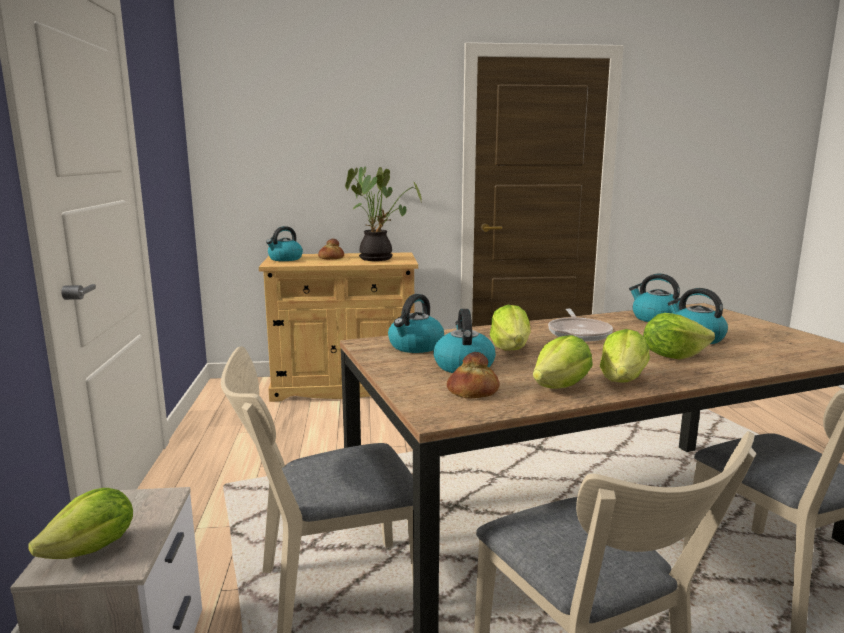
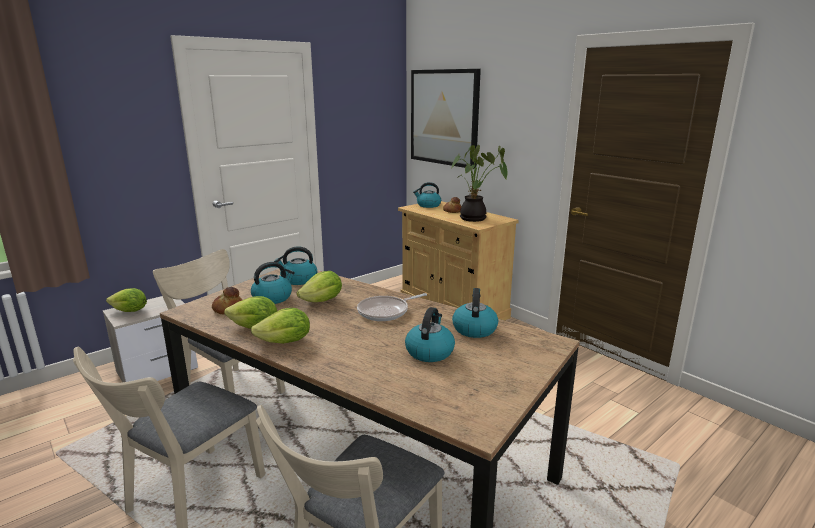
camera: 55 degrees right, 5 degrees up
(272, 139) = (444, 117): none -> picture
(672, 356) = (361, 350): lettuce -> none

